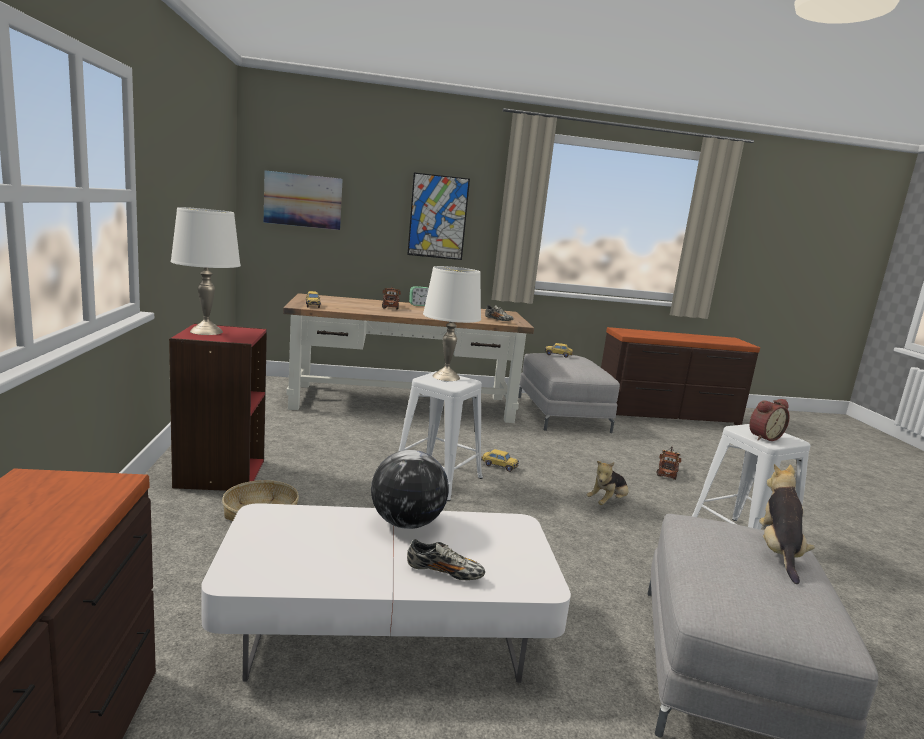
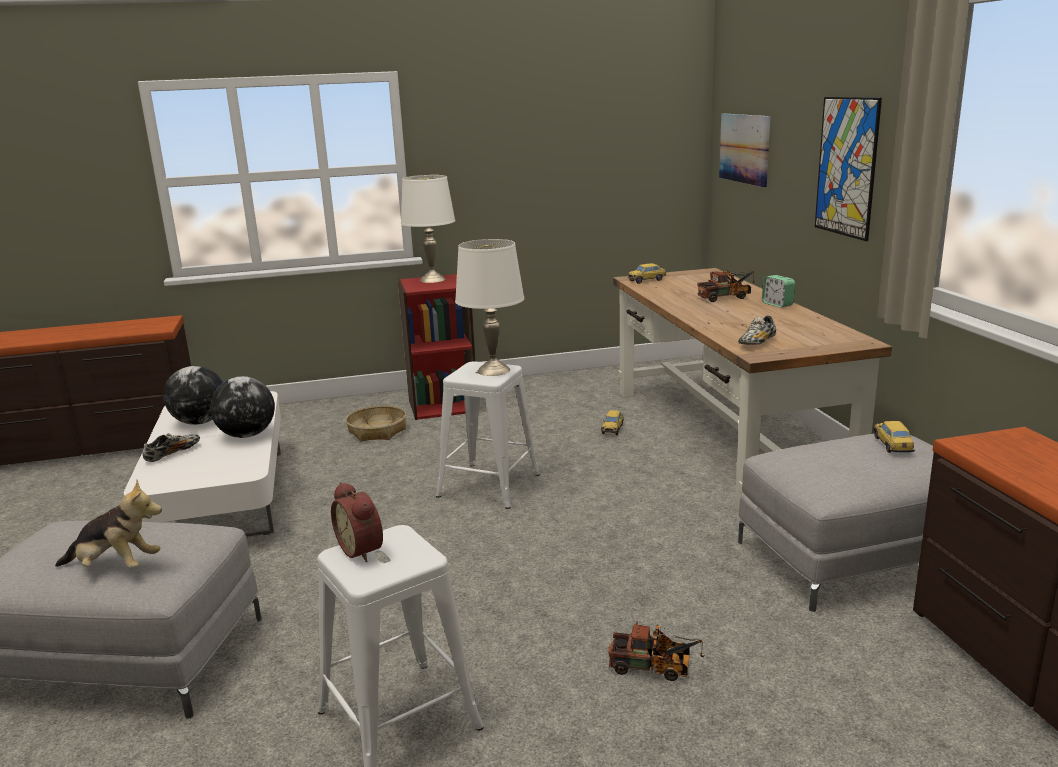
camera: 85 degrees right, 5 degrees up
(333, 557) = (200, 422): none -> globe
(444, 573) = (173, 454): shoe -> shoe turned 150 degrees counterclockwise
(499, 466) = (553, 516): toy car -> toy car (612, 429)
(607, 502) = (483, 598): plush toy -> none

